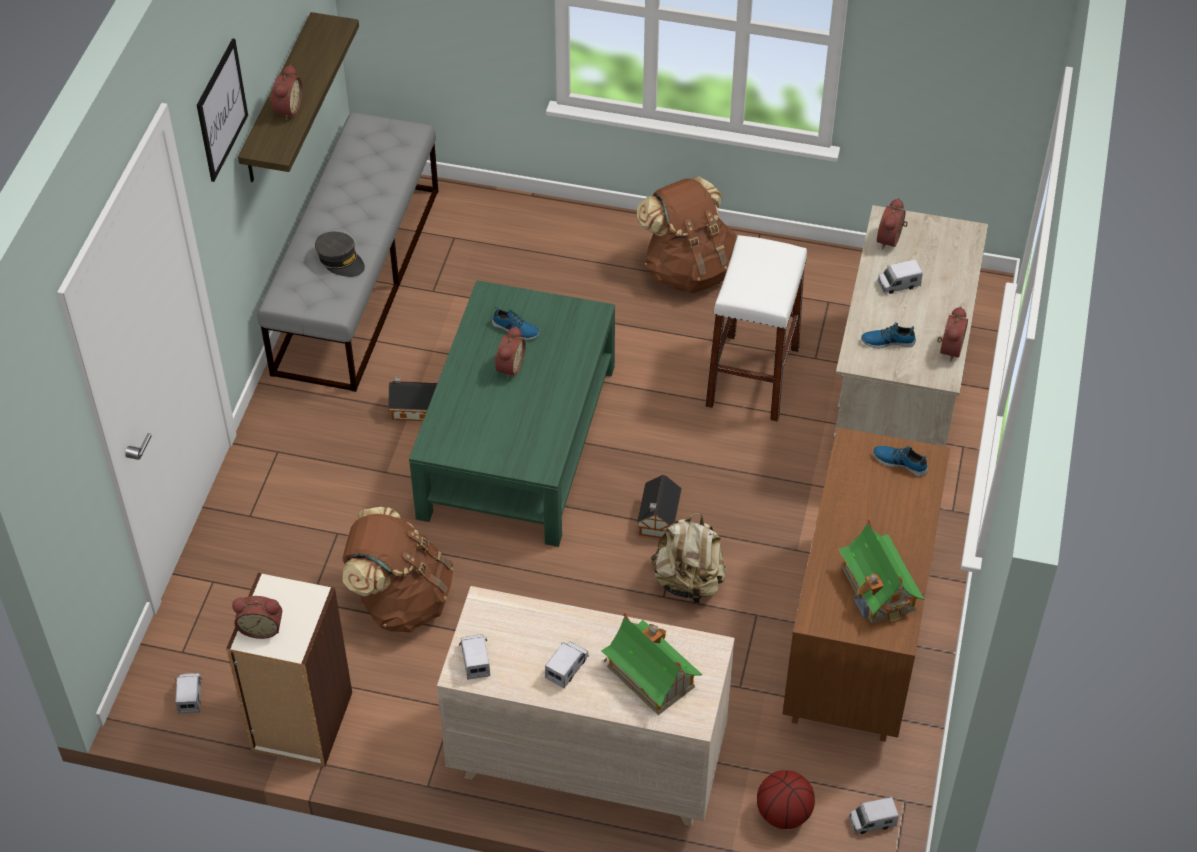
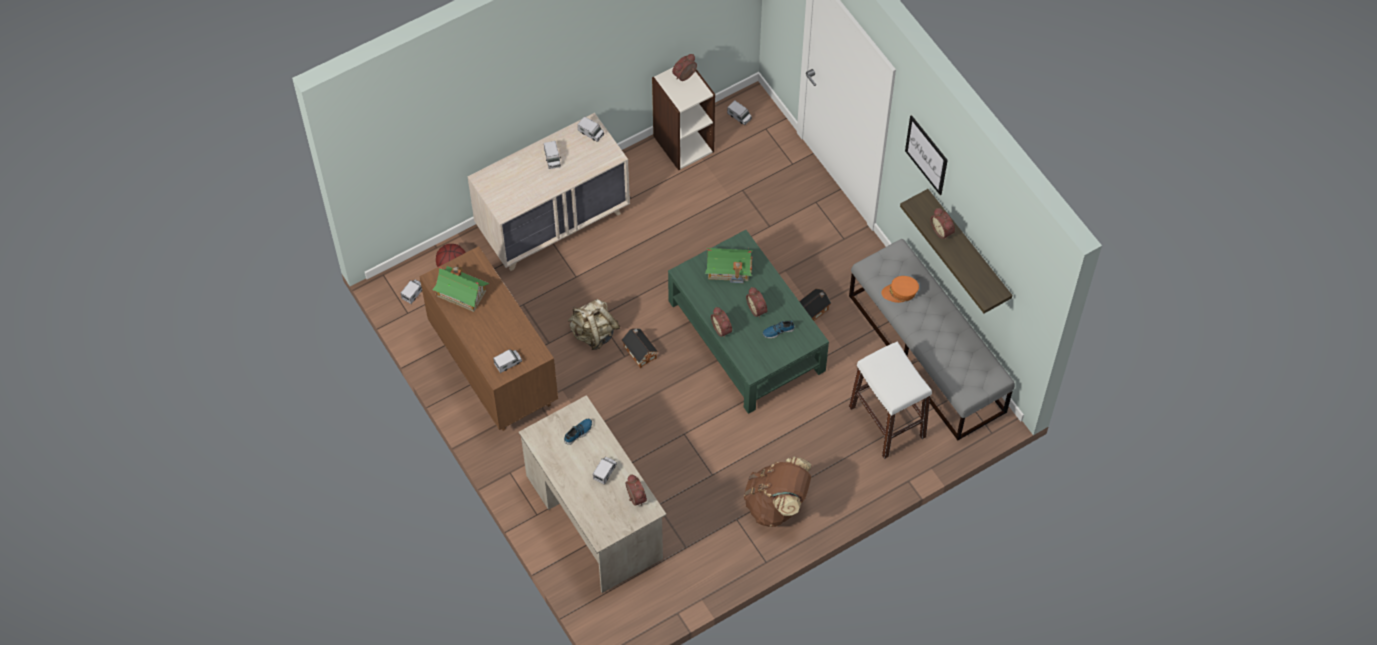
camera: 135 degrees right, 10 degrees up
(340, 260) = (900, 292): grey cap -> orange cap
(401, 600) = (706, 221): brown backpack -> none
(650, 676) = (516, 181): toy house -> toy house (729, 269)
(752, 377) = (676, 466): white stool -> white stool (887, 422)
(900, 462) = (508, 363): shoe -> toy truck
(948, 348) = (546, 453): alarm clock -> alarm clock (722, 328)

